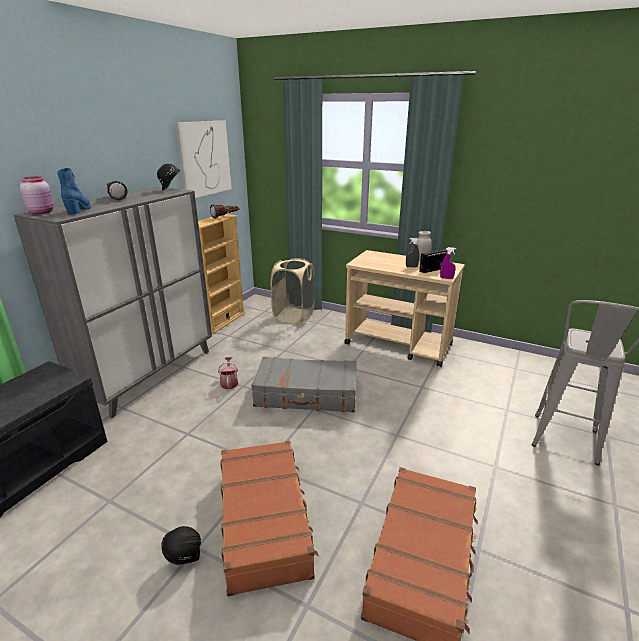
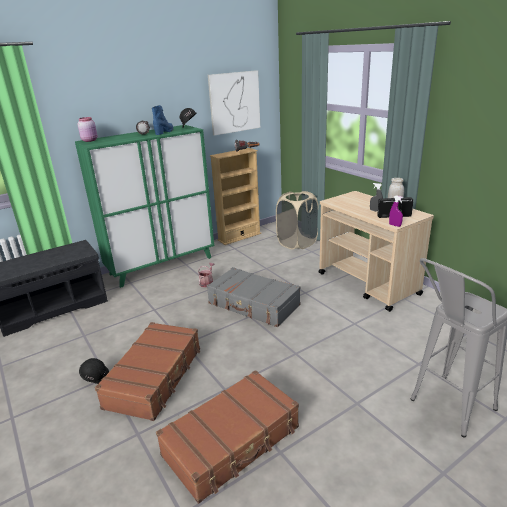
camera: 30 degrees right, 0 degrees up
(79, 210) = (110, 140): blue boot -> blue boot (164, 132)
(150, 375) = (162, 265): grey cabinet -> green cabinet

